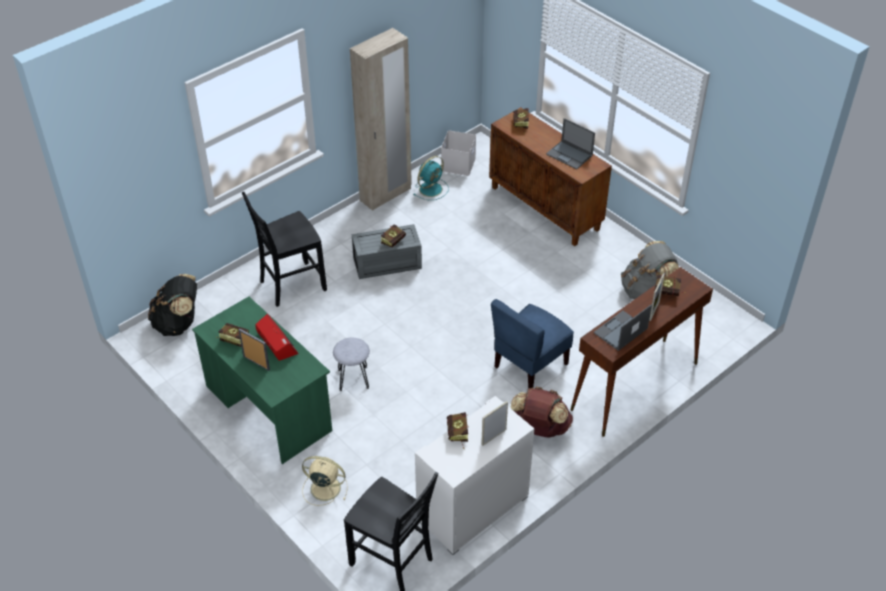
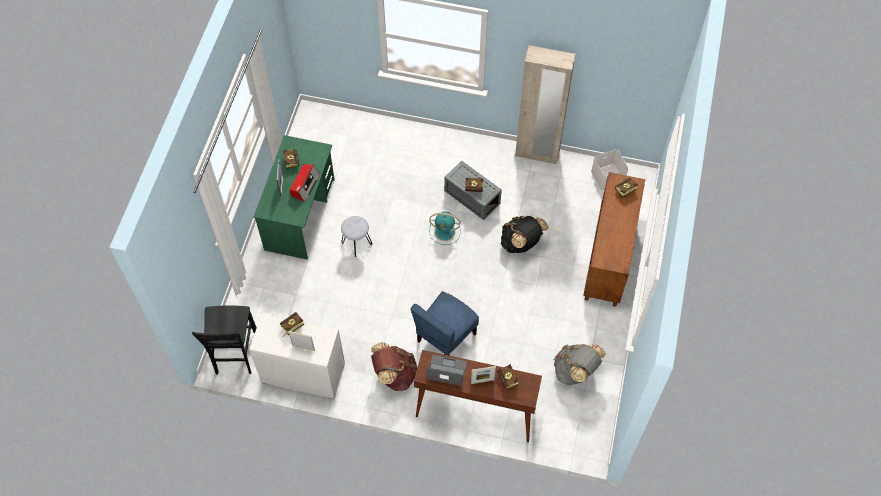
camera: 55 degrees right, 15 degrees up
(178, 323) = (329, 122): black backpack -> black backpack (521, 243)
(291, 285) = (408, 157): black chair -> none
(324, 488) = (262, 283): beige fan -> none
(431, 188) = (567, 176): turquoise fan -> turquoise fan (445, 232)
(530, 365) = (445, 337): blue chair -> blue chair turned 60 degrees counterclockwise
(569, 155) = (616, 241): laptop -> none

